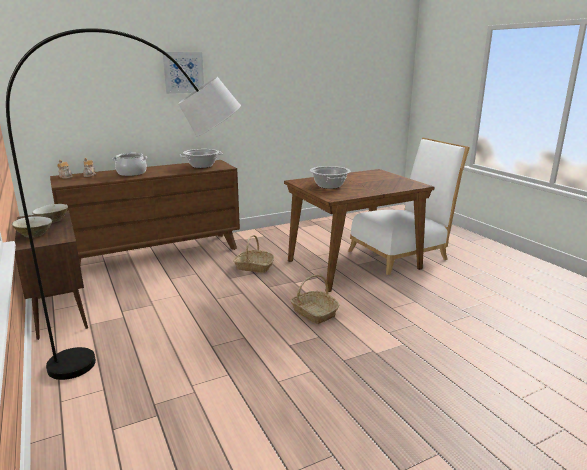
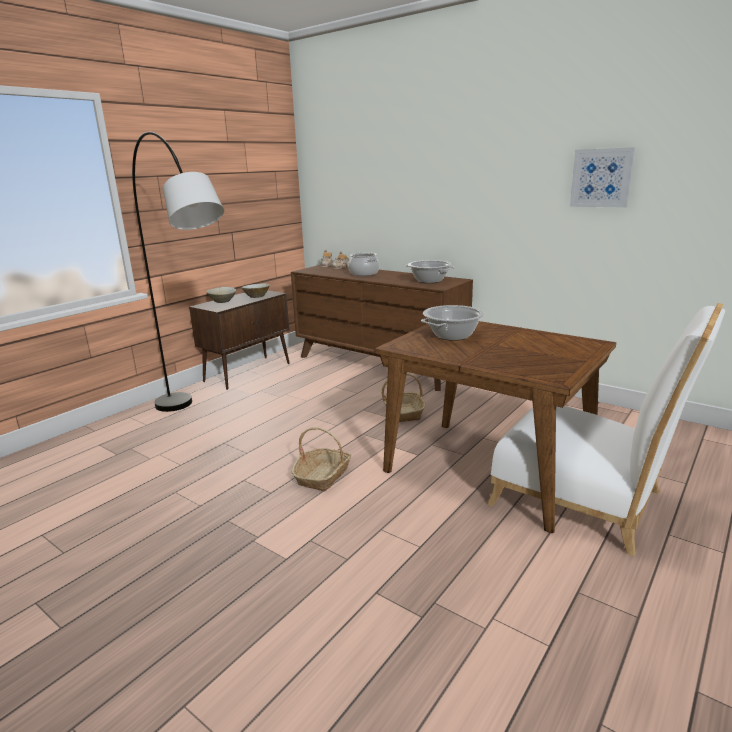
camera: 65 degrees right, 0 degrees up
(183, 72) = (441, 167): picture -> picture (601, 178)

